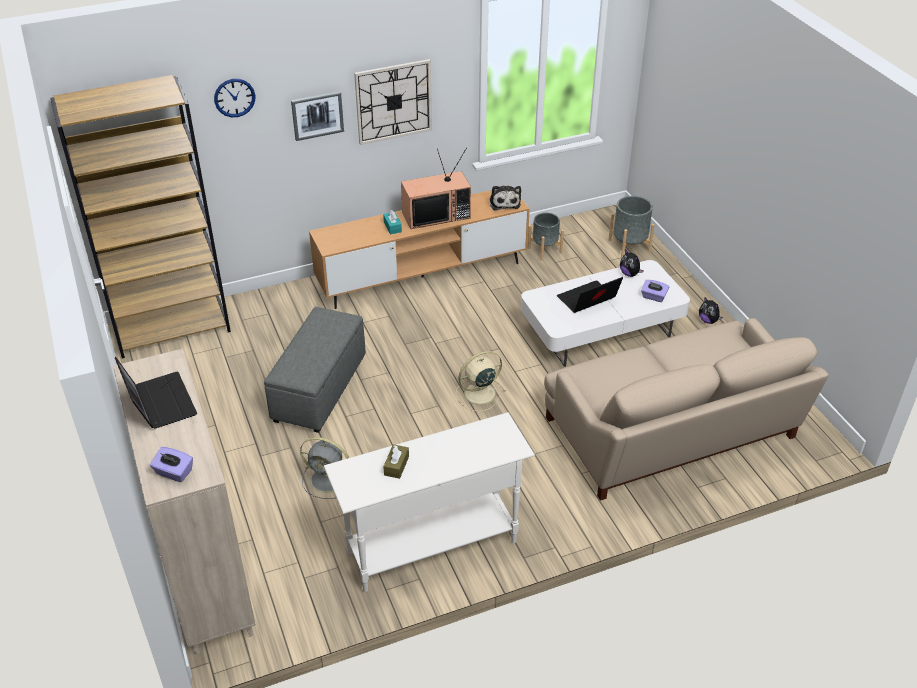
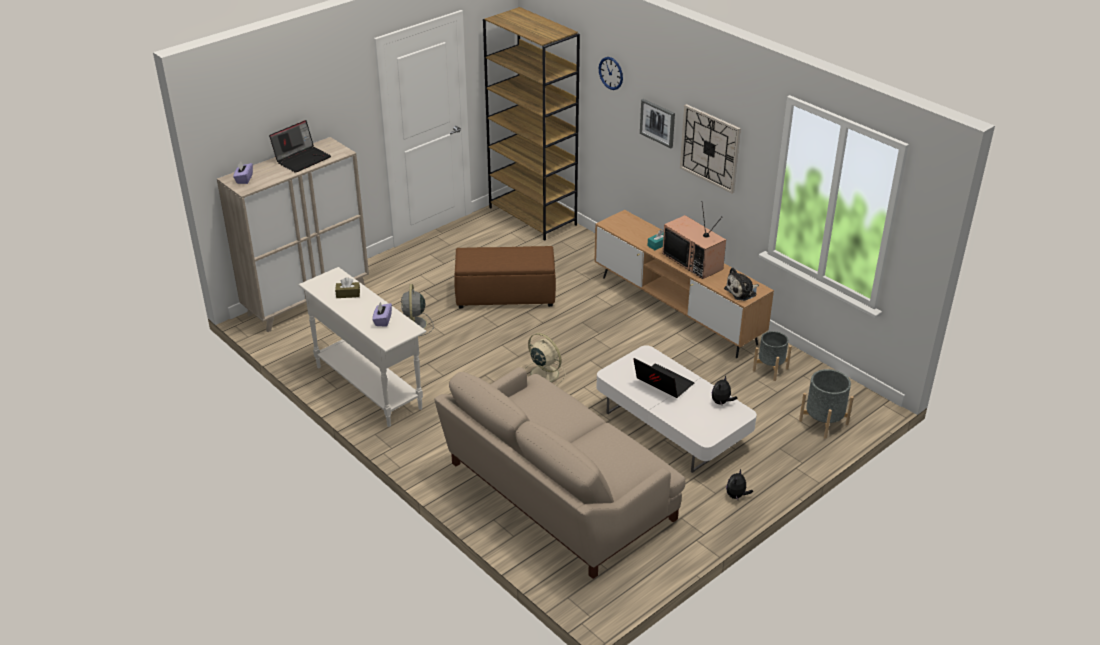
camera: 70 degrees right, 5 degrees down
(319, 389) = (504, 296): grey ottoman -> brown ottoman
(653, 297) = (695, 423): purple tissue box -> purple tissue box (382, 320)

